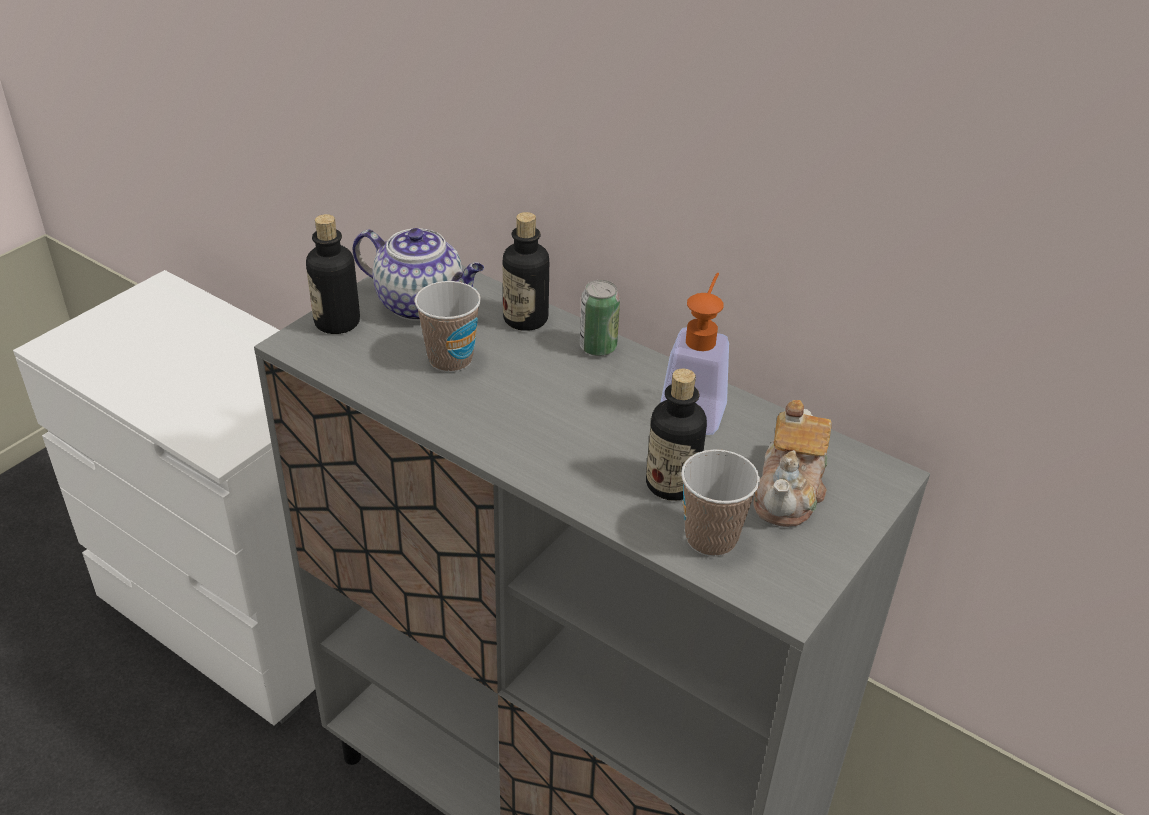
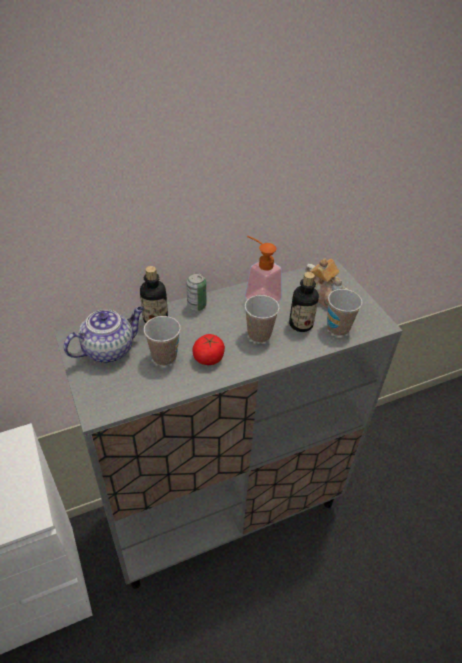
camera: 60 degrees left, 5 degrees up
(337, 322) = (94, 388): bottle -> none
(488, 404) = (208, 358): none -> tomato
(594, 441) = (259, 335): none -> cup

